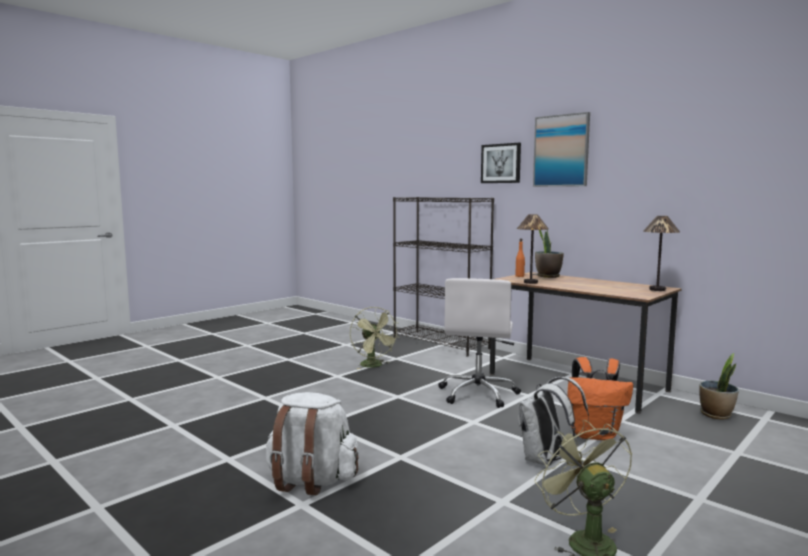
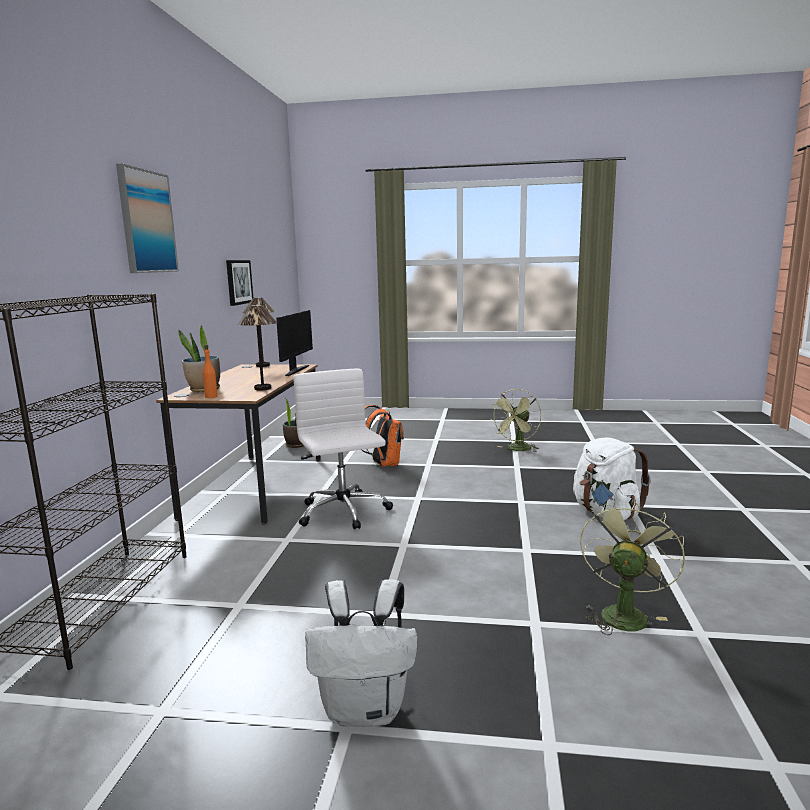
camera: 125 degrees left, 5 degrees up
(374, 366) = (300, 606): green fan -> green fan (623, 613)
(478, 394) = (343, 513): white office chair -> white office chair turned 90 degrees counterclockwise
(501, 163) = (83, 232): picture -> picture (238, 282)
(545, 460) = (448, 468): white backpack -> white backpack (366, 709)
(610, 292) = (296, 370): none -> monitor

